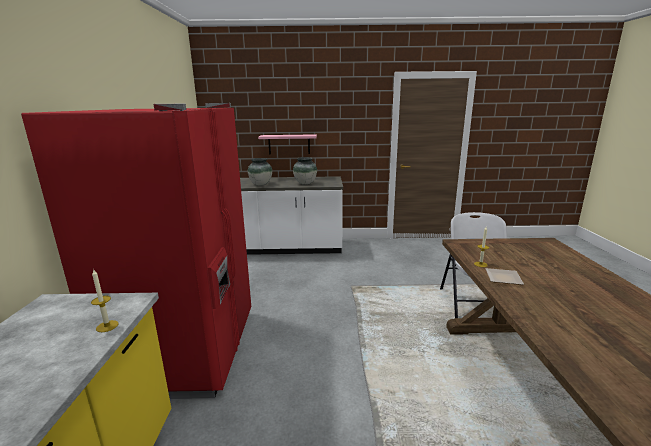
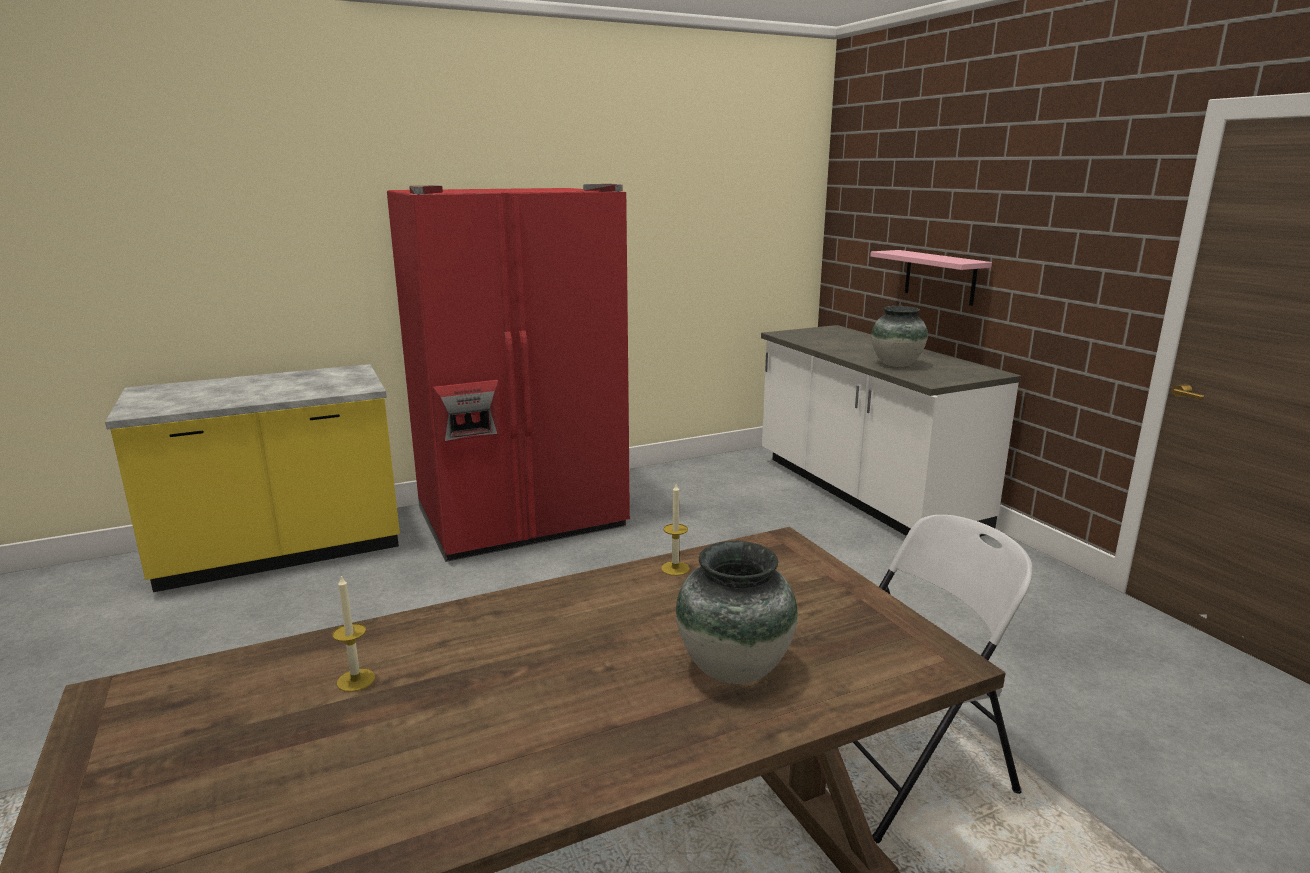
camera: 65 degrees right, 0 degrees up
(107, 326) = (316, 392): candle -> candle (356, 680)
(261, 184) = (831, 346): vase -> vase (733, 669)
(502, 278) = (621, 590): plate -> none

